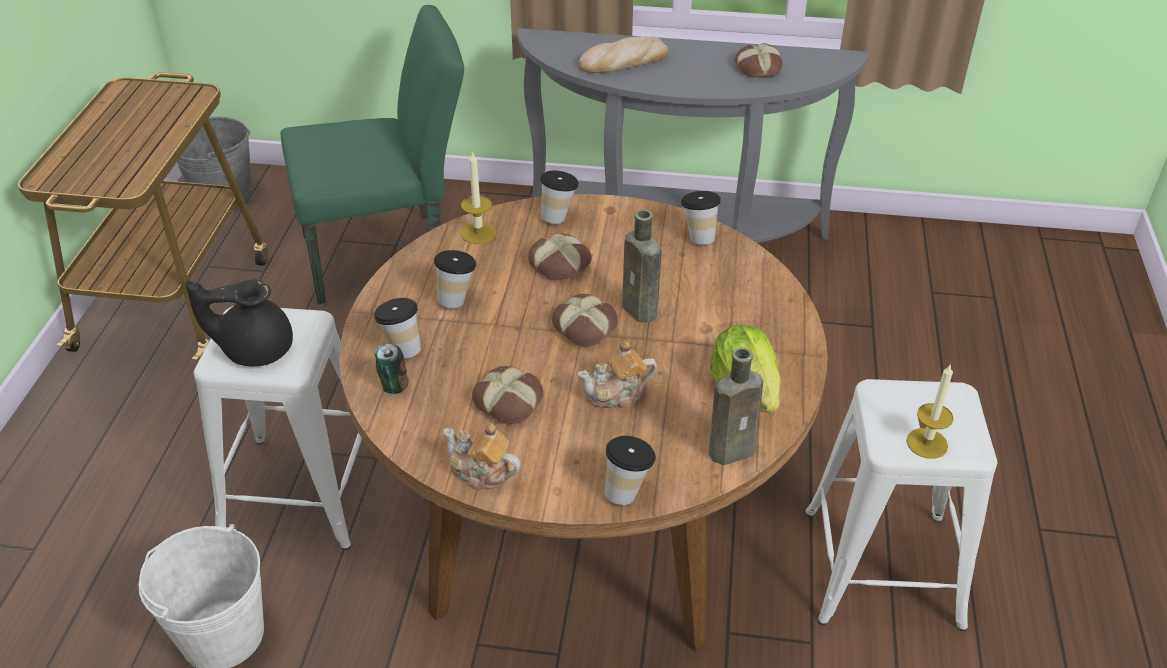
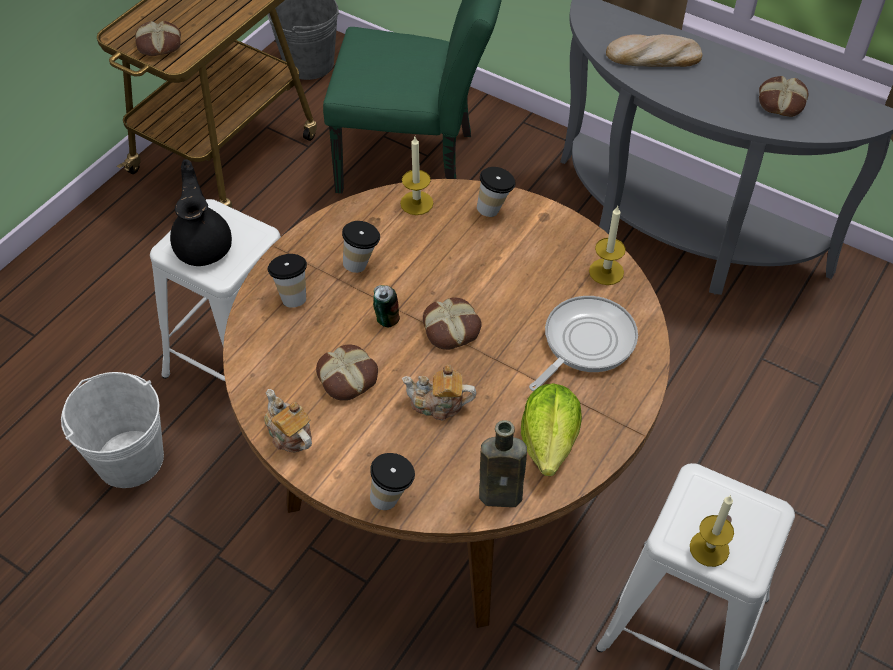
camera: 25 degrees right, 10 degrees up
(255, 349) = (204, 246): black teapot -> black teapot turned 60 degrees clockwise
(393, 386) = (266, 329): can -> can (386, 319)
(560, 264) = (467, 258): bread -> bread (159, 45)
(641, 311) = (508, 330): brown bottle -> none
(698, 237) = (606, 272): cup -> candle
(720, 299) = (585, 343): none -> frying pan

